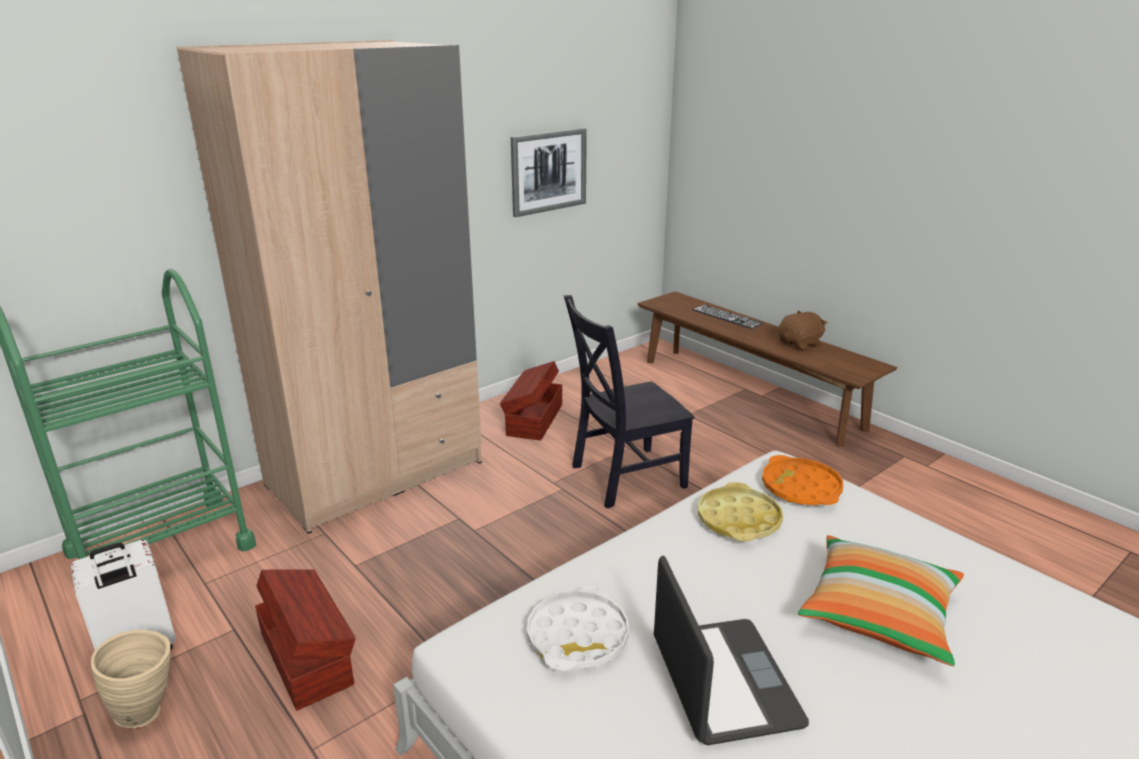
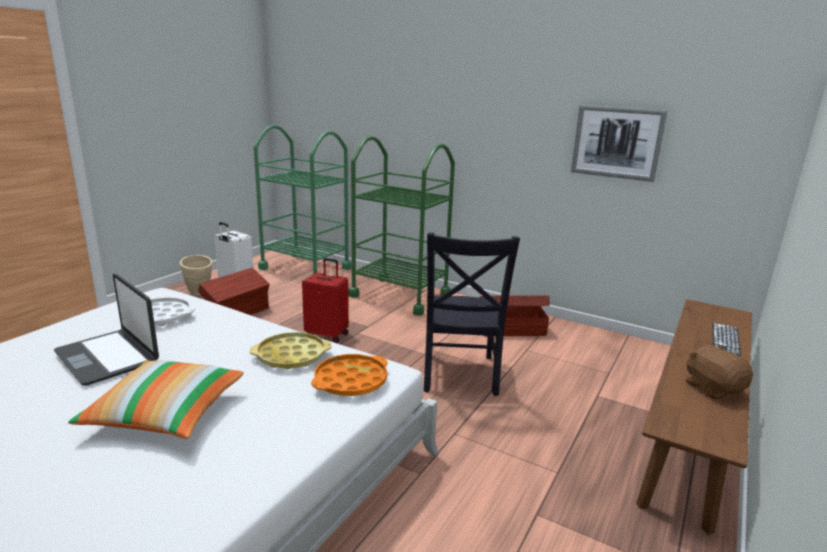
camera: 70 degrees right, 5 degrees down
(376, 473) = (400, 295): beige wardrobe -> green cart
(463, 558) = (327, 335): none -> red suitcase
(623, 477) = (459, 375): black chair -> black chair turned 135 degrees counterclockwise
(723, 681) = (108, 357): laptop -> laptop turned 75 degrees clockwise
(800, 344) = (713, 388): brown plush toy -> brown plush toy turned 150 degrees counterclockwise

